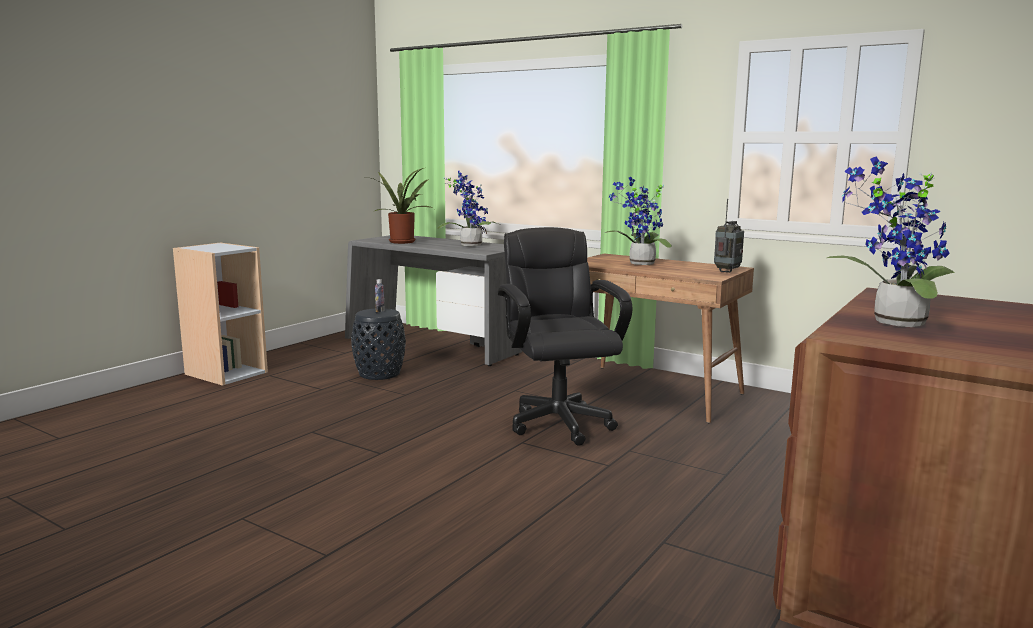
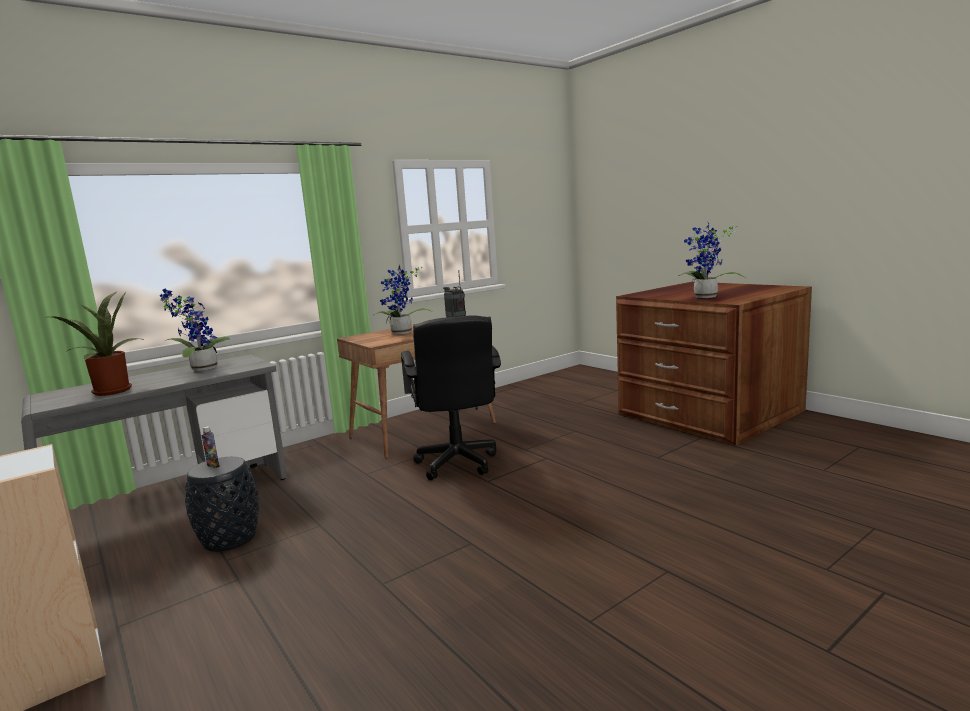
camera: 70 degrees left, 0 degrees up
(557, 423) = (458, 465): black office chair -> black office chair turned 105 degrees counterclockwise

